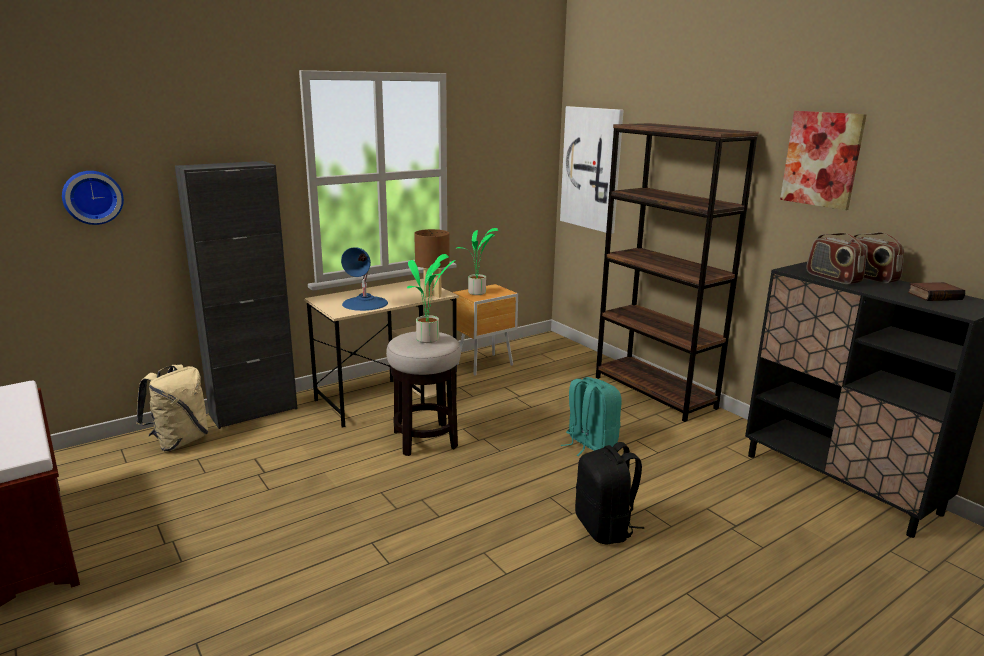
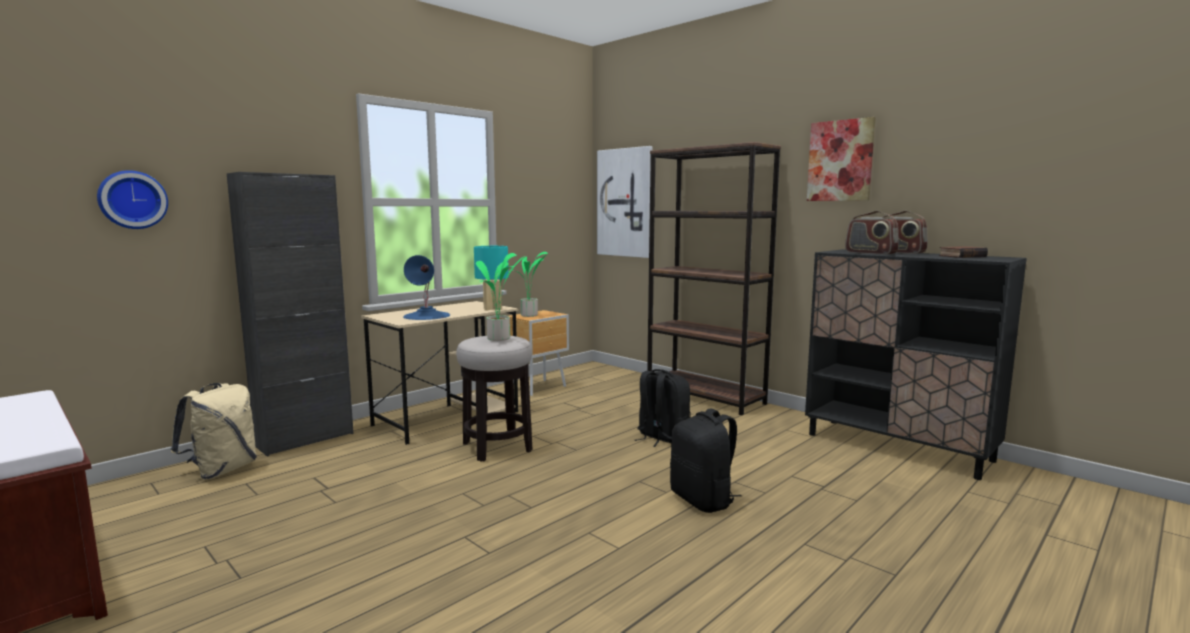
camera: 10 degrees left, 10 degrees down
(432, 295) = (492, 309): brown table lamp -> turquoise table lamp
(589, 444) = (661, 438): turquoise backpack -> black backpack

